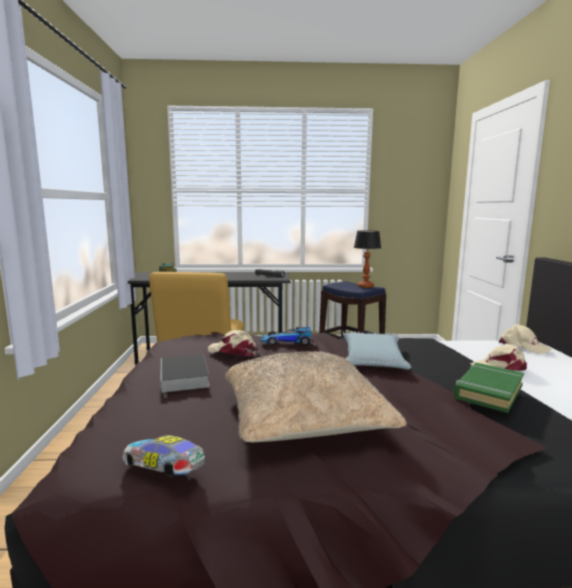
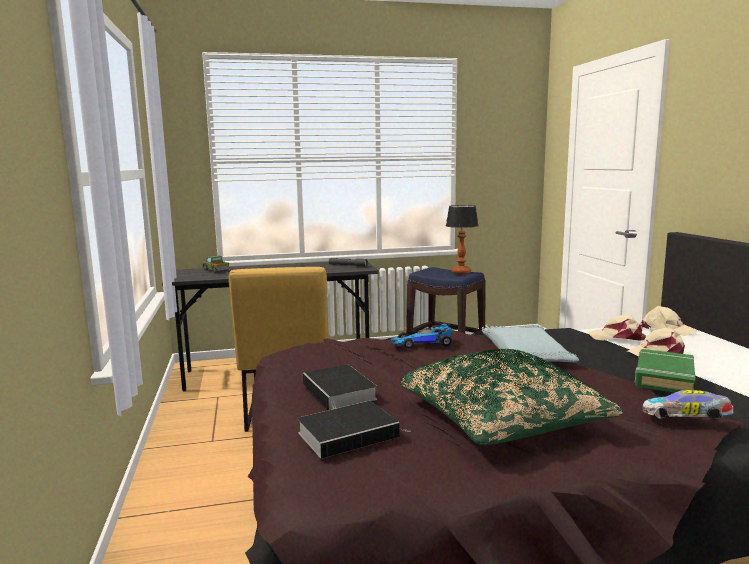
camera: 10 degrees left, 0 degrees up
(159, 415) = (350, 433): none -> book
(165, 470) = (405, 483): toy car -> toy car (687, 419)
(233, 351) = (370, 359): beige cap -> beige cap (617, 337)
(304, 416) = (502, 418): beige pillow -> green pillow

